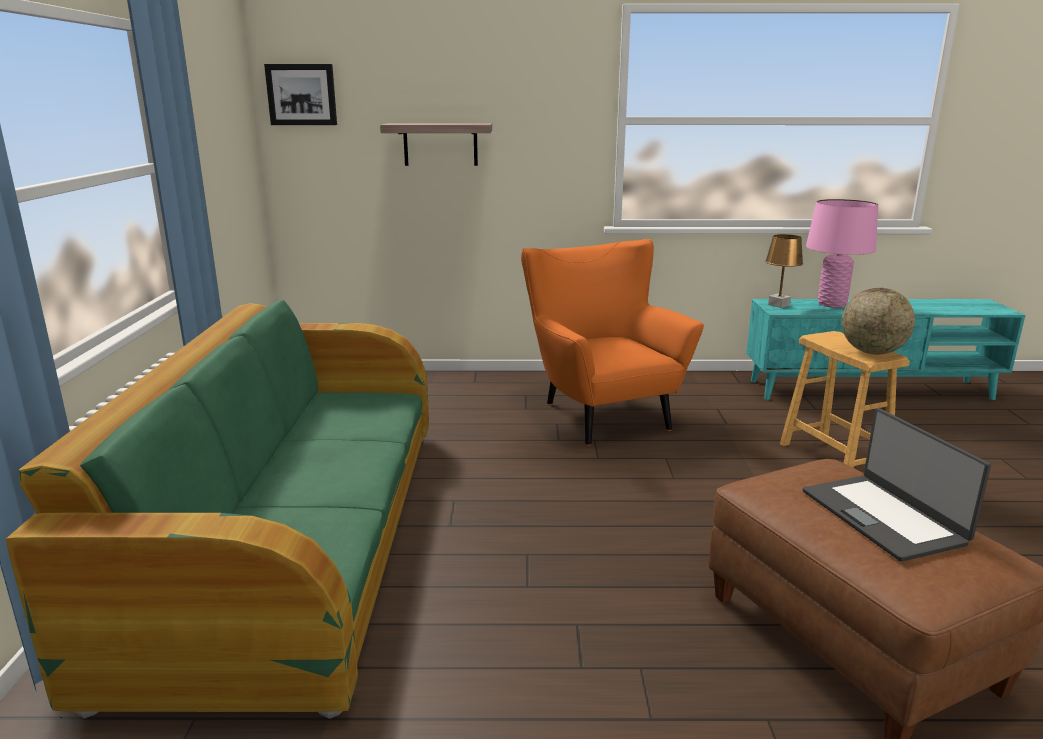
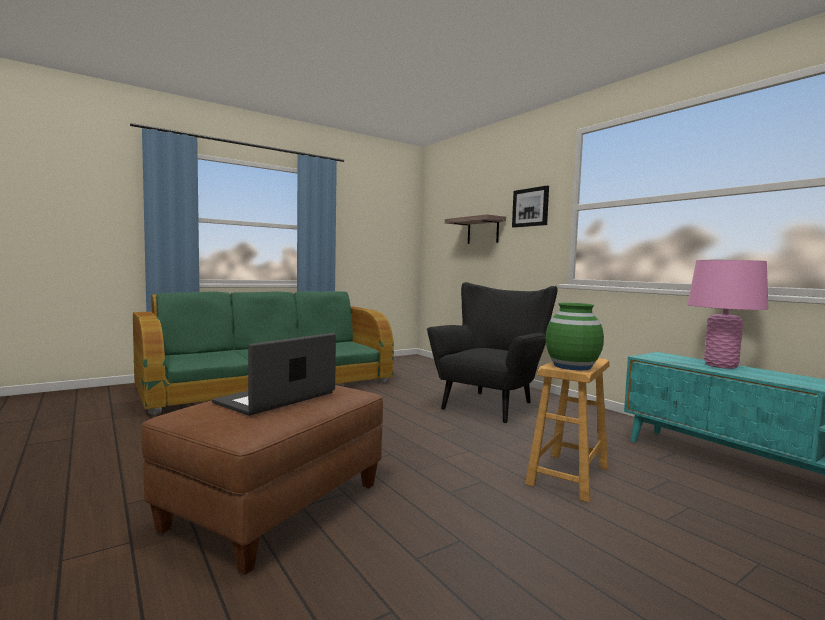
camera: 55 degrees right, 15 degrees down
(301, 94) = (435, 210): picture -> picture (530, 207)
(599, 412) = (492, 404): orange armchair -> black armchair
(779, 305) = (663, 356): brown table lamp -> none
(872, 352) = (572, 366): globe -> green vase

